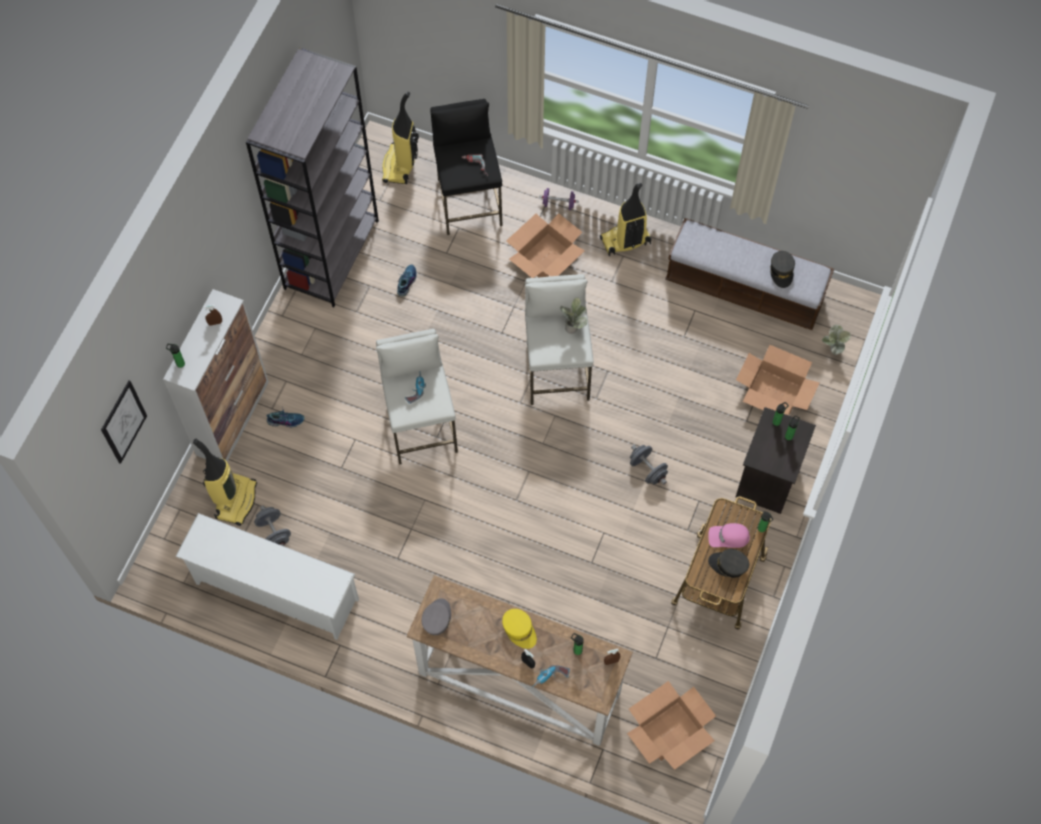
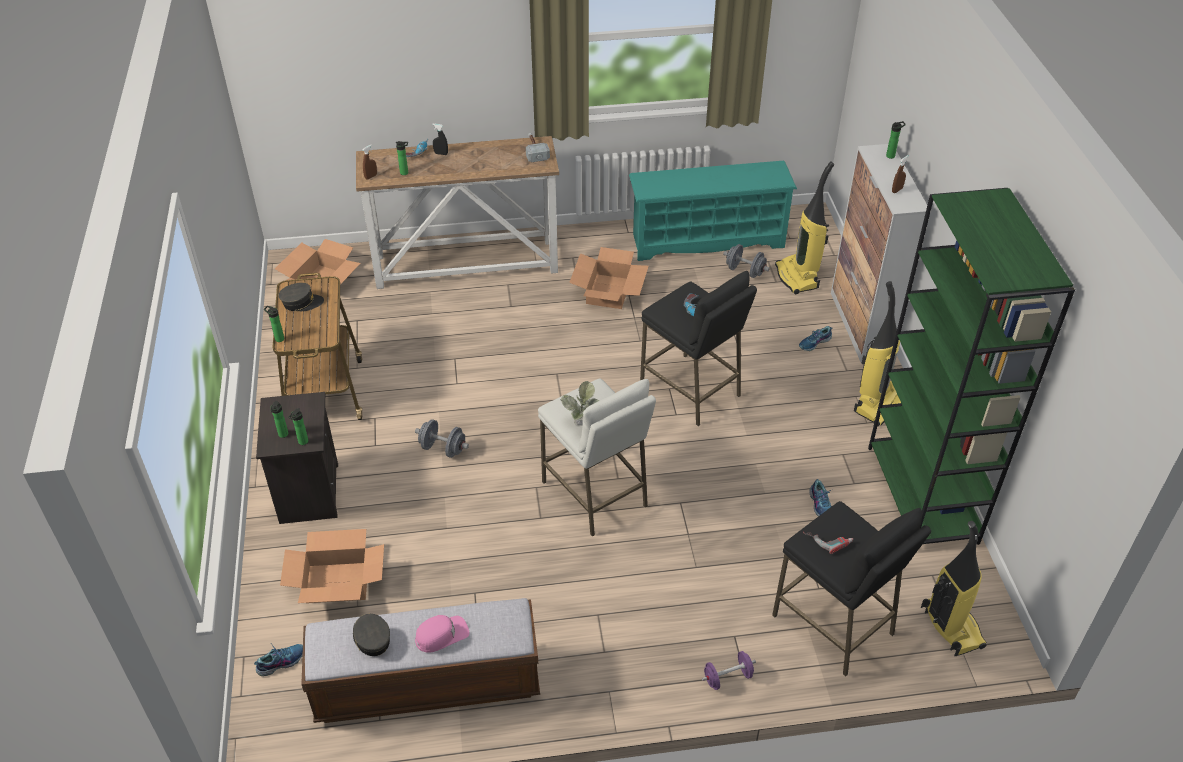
camera: 150 degrees right, 20 degrees down
(123, 422) = (880, 89): picture -> none
(275, 592) = (707, 240): white shoe rack -> turquoise shoe rack
(331, 253) = (923, 495): grey bookcase -> green bookcase
(421, 426) = (691, 390): white stool -> black stool
(437, 618) = (535, 150): grey cap -> hammer
(519, 630) = (461, 167): yellow cap -> none
(545, 257) = (695, 604): cardboard box -> cardboard box (608, 291)
(625, 241) = (613, 671): vacuum cleaner -> vacuum cleaner (879, 404)
(728, 537) = (311, 320): pink cap -> pink cap (441, 635)
(832, 350) = (281, 661): potted plant -> shoe

